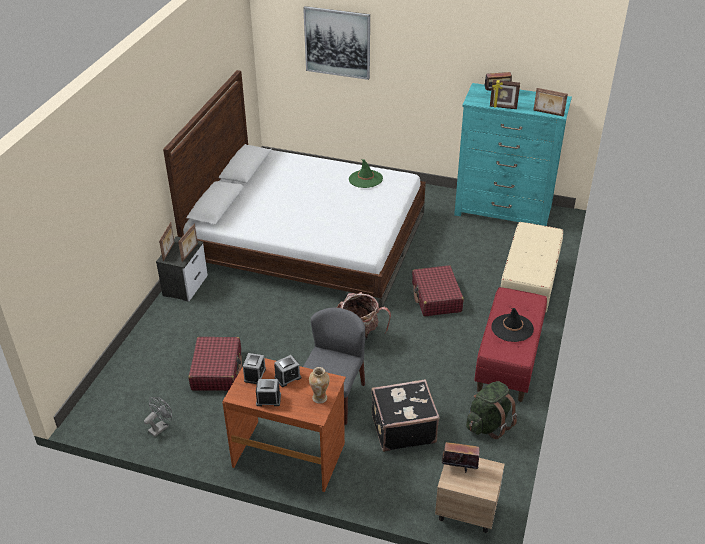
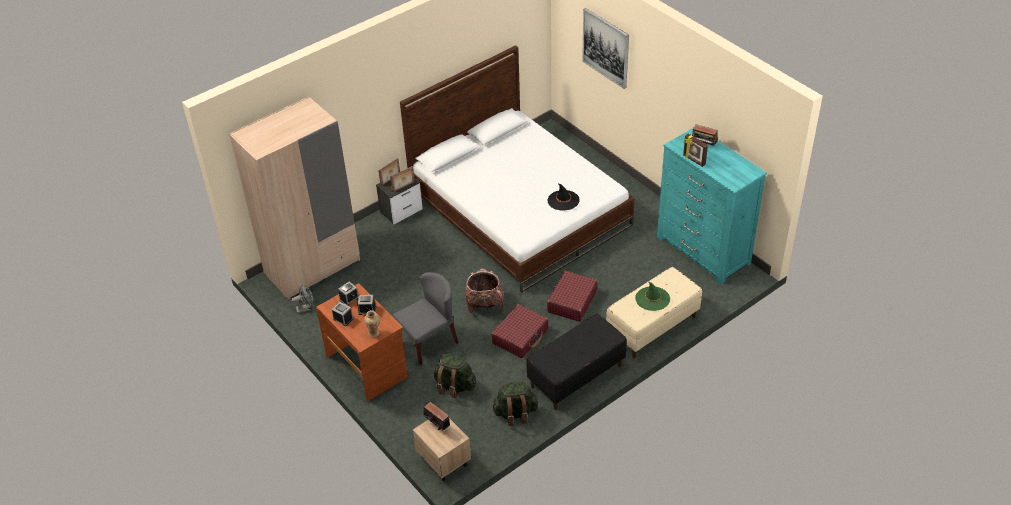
camera: 35 degrees right, 5 degrees up
(131, 380) = (313, 267): none -> beige wardrobe
(217, 370) = (370, 285): red suitcase -> red suitcase (520, 336)
(365, 179) = (579, 177): green hat -> green hat (652, 299)
(402, 428) = (454, 386): black suitcase -> green backpack
(508, 361) = (576, 376): red bench -> black bench
(512, 328) = (572, 349): black hat -> black hat (563, 200)
(548, 113) = (725, 181): picture frame -> none

